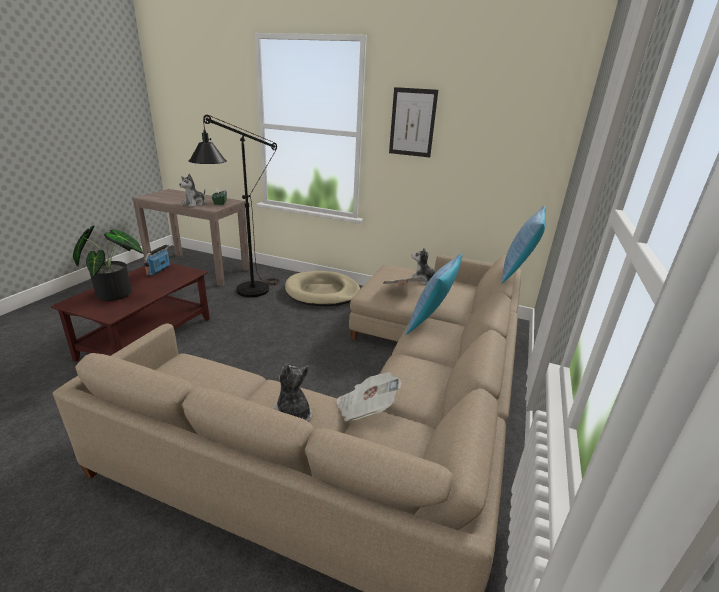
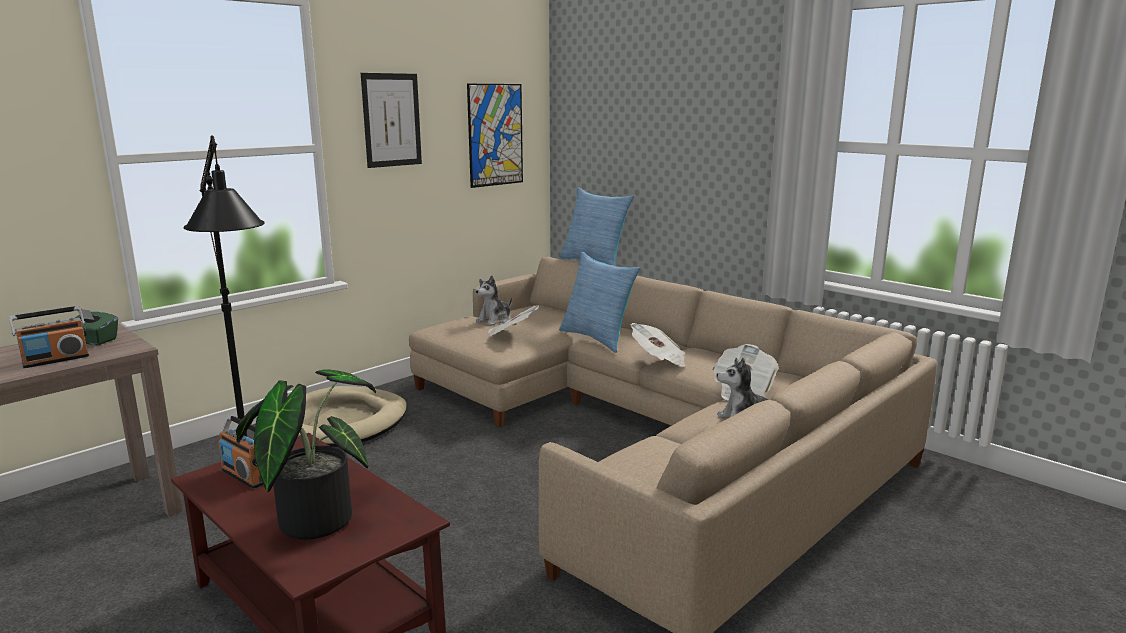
camera: 65 degrees left, 10 degrees down
(194, 204) = (56, 360): plush toy -> radio
(401, 355) = (658, 360): none -> newspaper
(506, 146) = (495, 135): none -> picture

